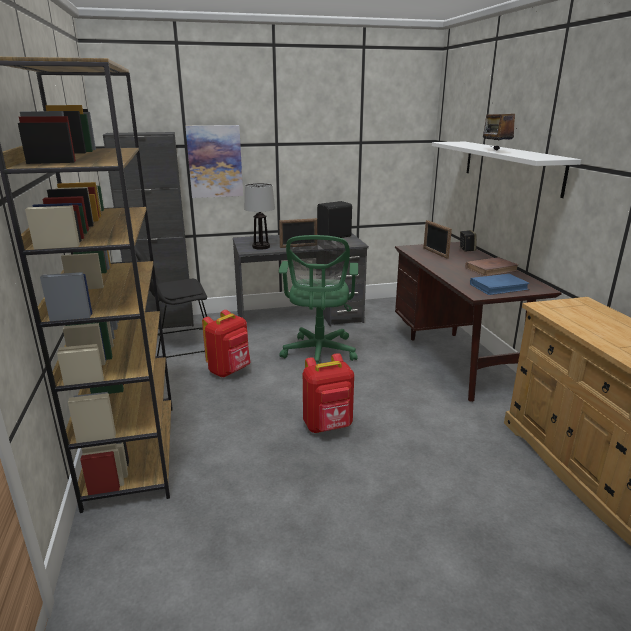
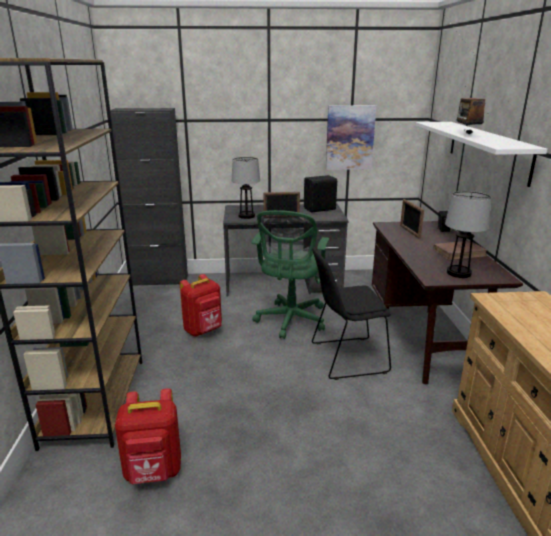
camera: 10 degrees right, 0 degrees up
(180, 343) = (168, 300): black chair -> black chair (345, 358)
(215, 161) = (211, 135): picture -> picture (350, 137)
(328, 426) = (276, 394): red backpack -> red backpack (154, 472)
(499, 287) = (458, 273): blue book -> table lamp

